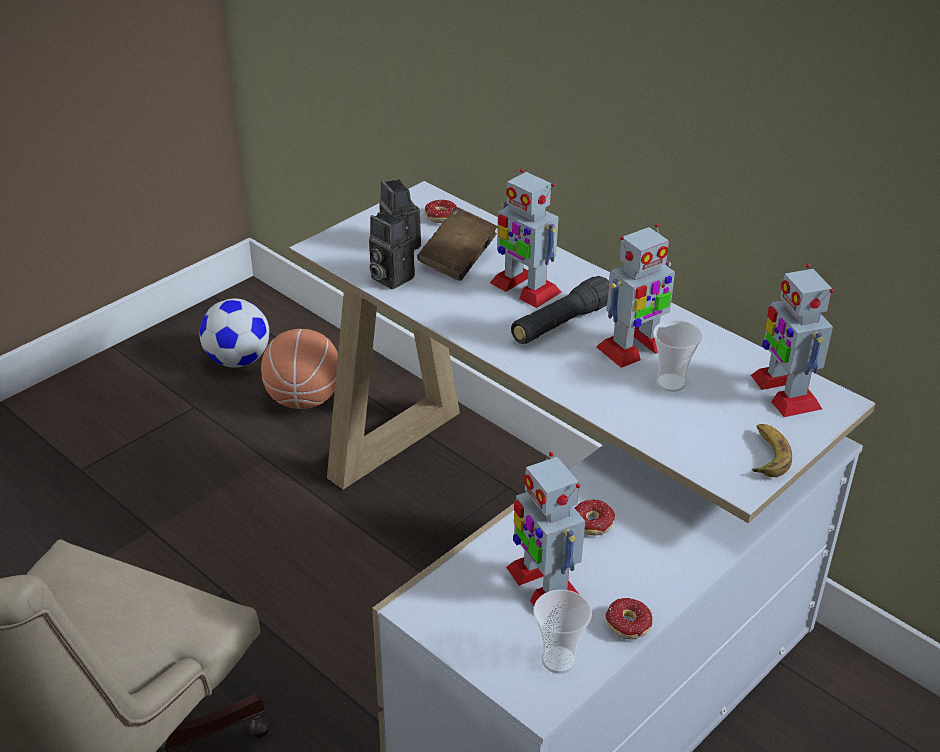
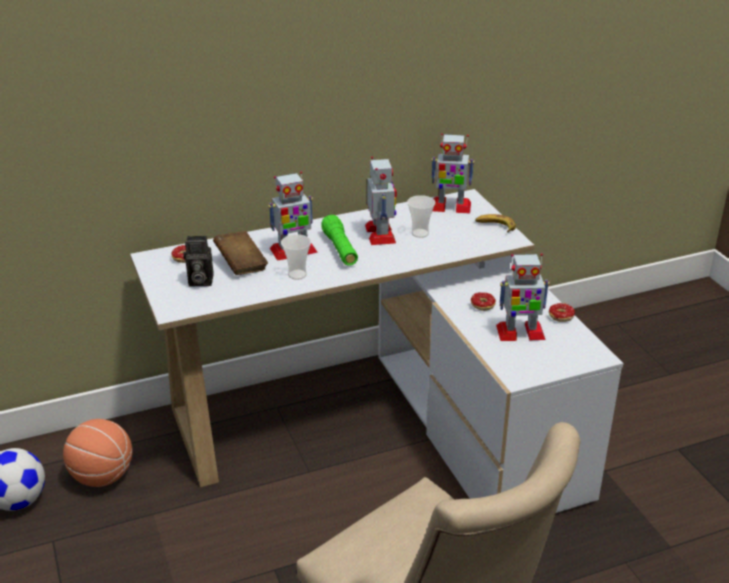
camera: 65 degrees left, 5 degrees down
(389, 277) = (236, 293): camera -> none
(558, 660) = (575, 343): cup -> cup (297, 275)
(561, 324) = (340, 249): black flashlight -> green flashlight

